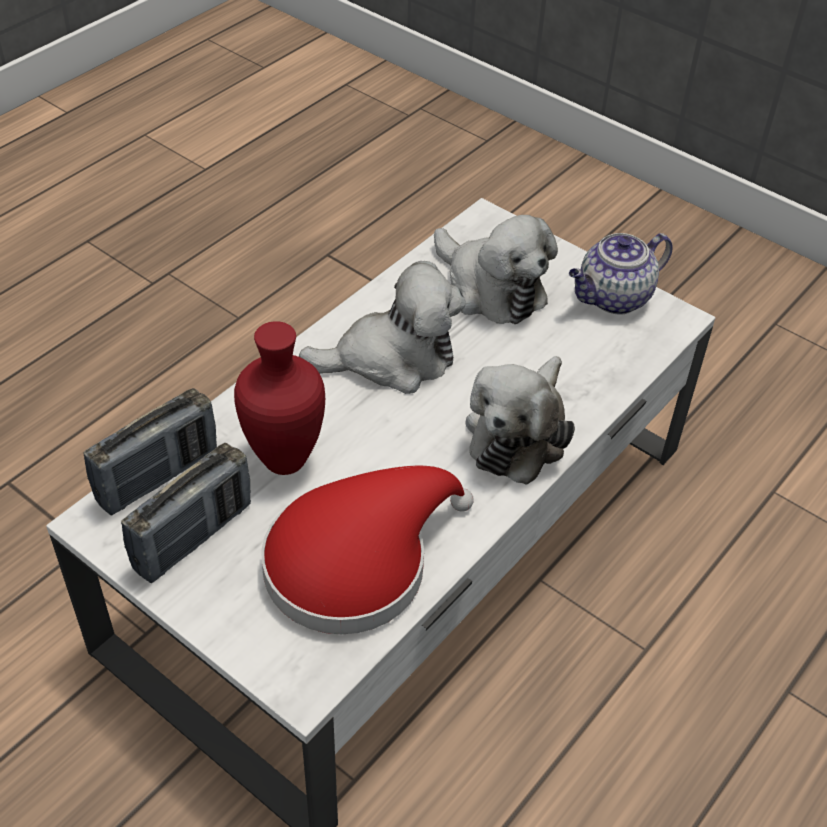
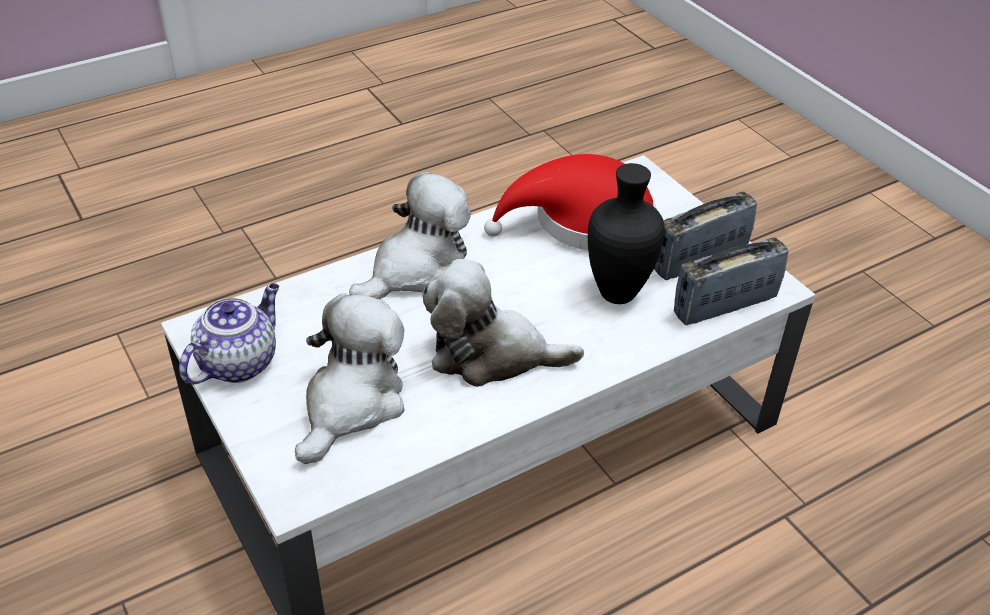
camera: 160 degrees left, 5 degrees down
(284, 463) = (618, 292): red vase -> black vase
(491, 288) = (352, 403): plush toy -> plush toy turned 45 degrees clockwise
(613, 298) = (238, 362): teapot -> teapot turned 45 degrees counterclockwise

